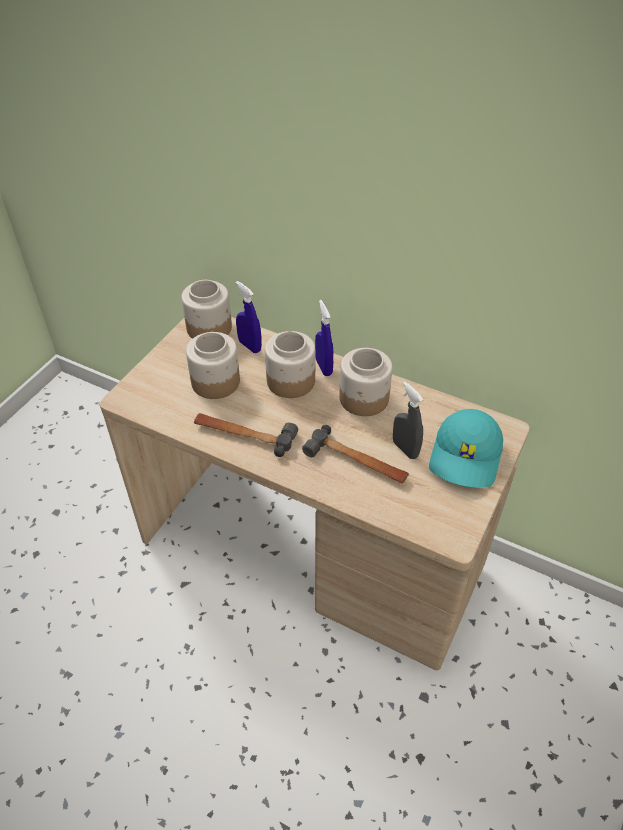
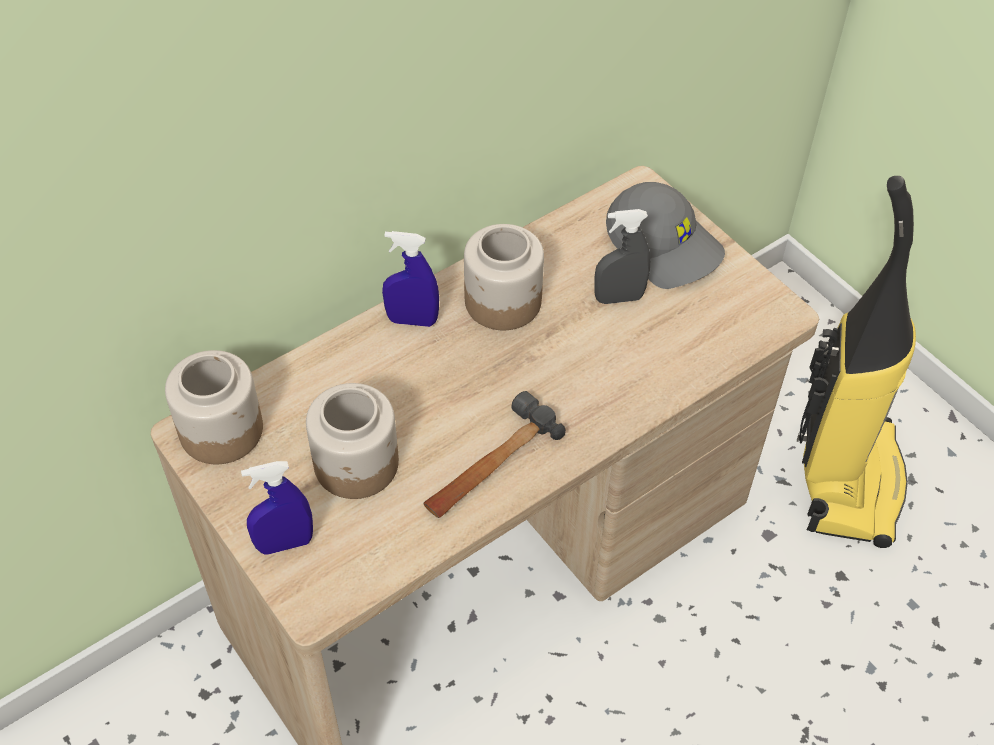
camera: 65 degrees left, 5 degrees up
(250, 346) = (304, 392): blue spray bottle -> blue spray bottle (285, 543)
(290, 381) = (416, 370): jar -> none
(356, 462) = (614, 357): hammer -> none
(466, 457) = (665, 245): turquoise cap -> grey cap
(503, 735) = (845, 478): none -> vacuum cleaner

